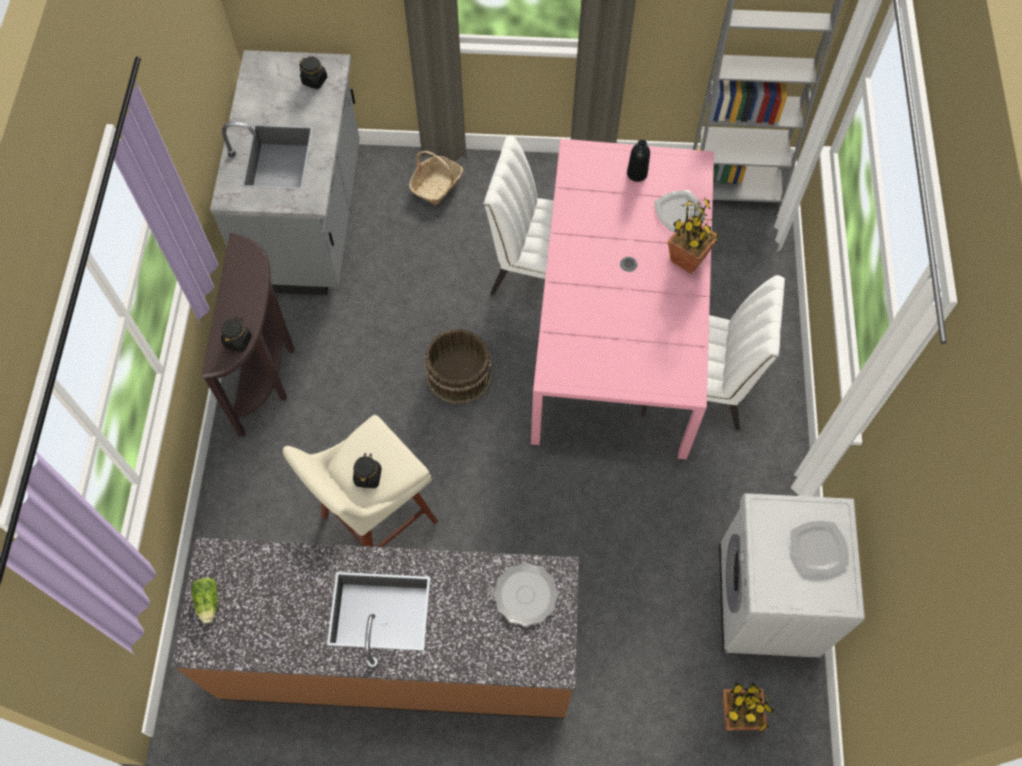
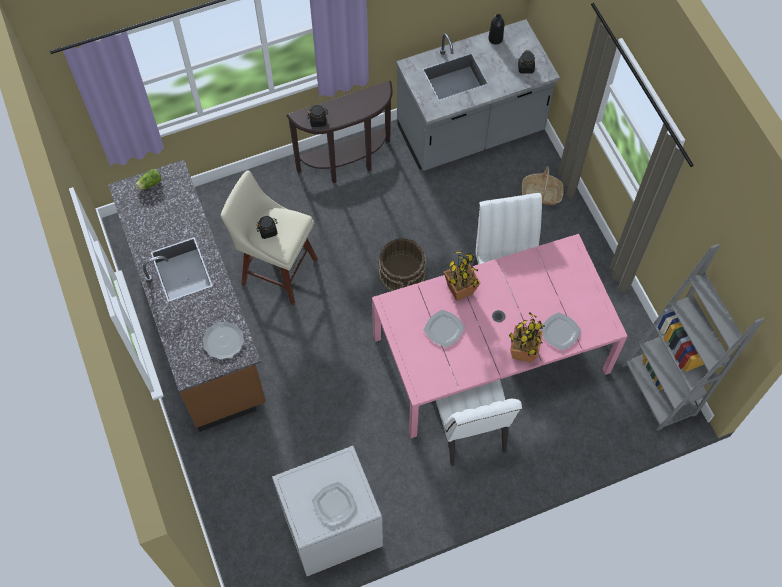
camera: 65 degrees right, 0 degrees up
(618, 329) = (443, 329): none -> plate
(637, 173) = (577, 293): black bottle -> black bottle (495, 39)
(738, 716) = (244, 537): potted plant -> potted plant (460, 290)

